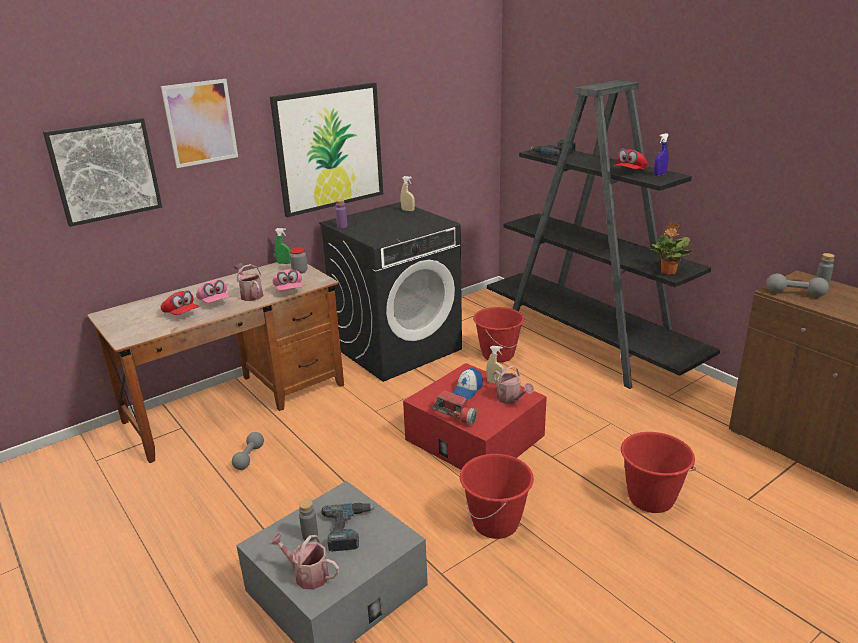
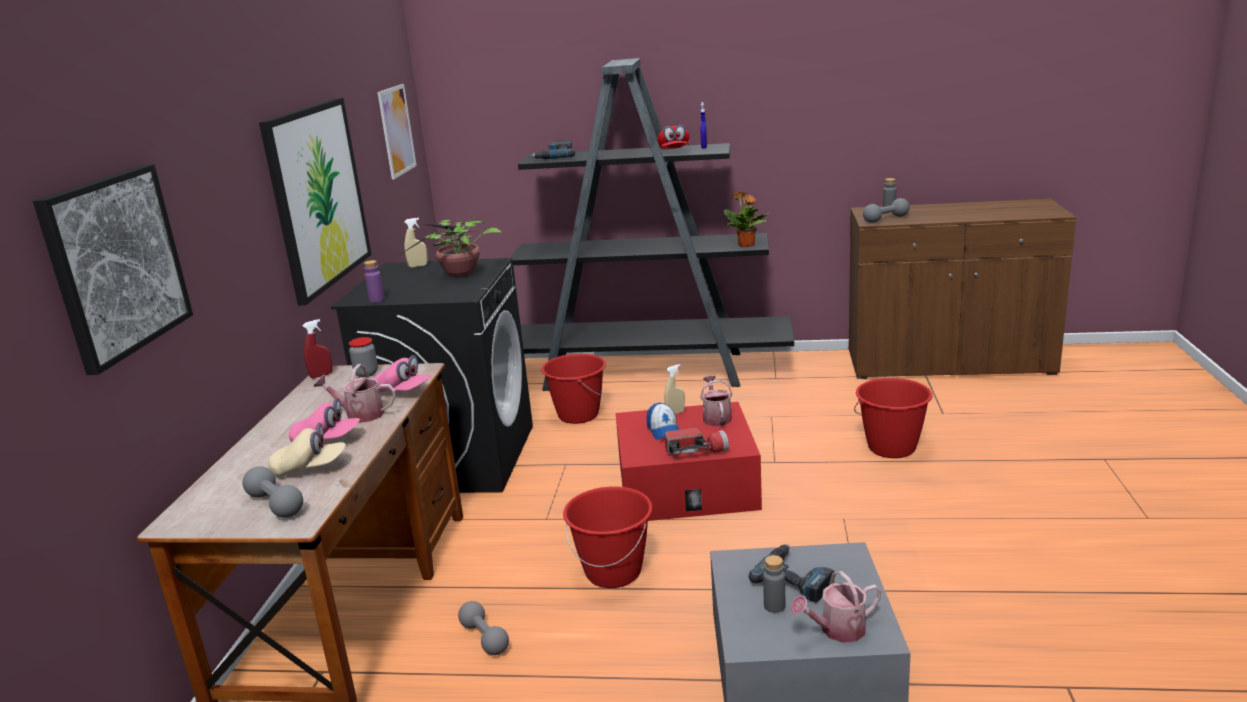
camera: 45 degrees left, 5 degrees down
(138, 326) = (275, 505): none -> grey dumbbell
(181, 314) = (310, 468): red cap -> beige cap
(200, 123) = (203, 169): picture -> picture (396, 130)
(284, 263) = (321, 375): green spray bottle -> red spray bottle
(408, 225) = (458, 275): none -> potted plant
(496, 523) = (826, 530): red bucket -> red bucket (613, 572)
(511, 399) = (716, 417): watering can -> watering can turned 105 degrees counterclockwise

